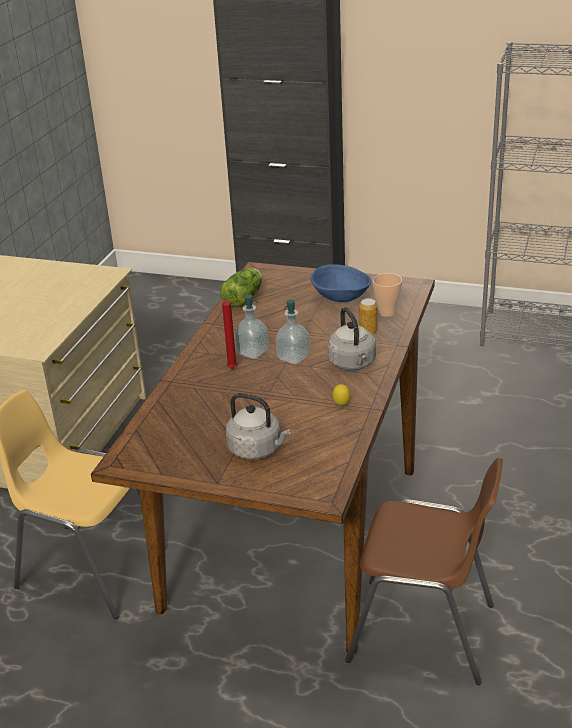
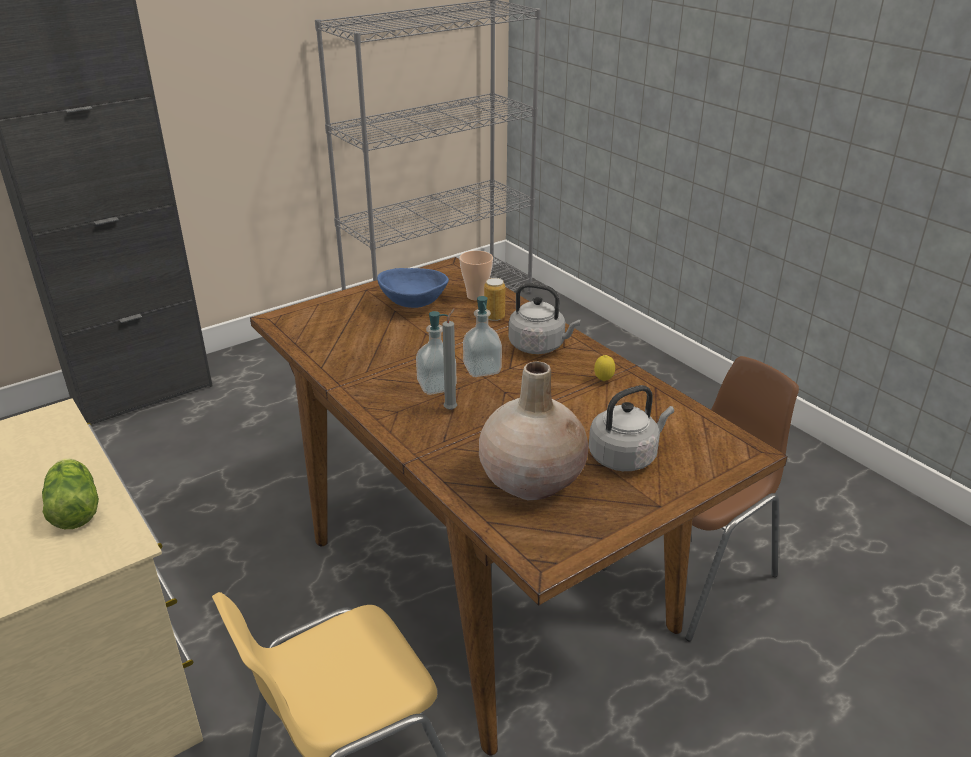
camera: 55 degrees left, 0 degrees up
(192, 427) = (532, 480): none -> beige vase
(234, 368) = (452, 409): red candle -> grey candle
(245, 298) = (321, 347): lettuce -> lettuce (75, 507)

